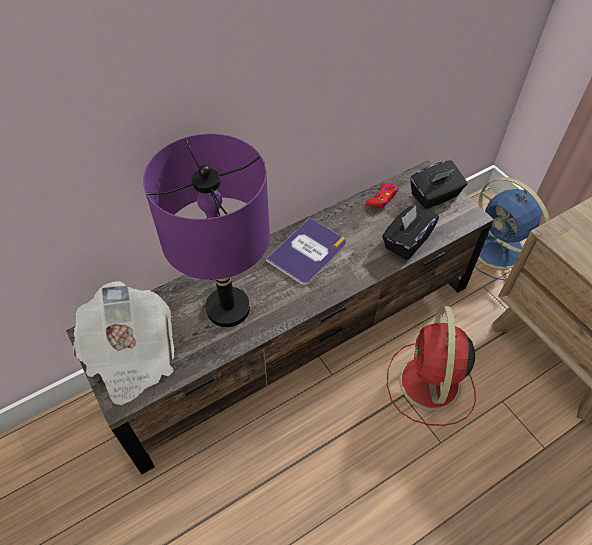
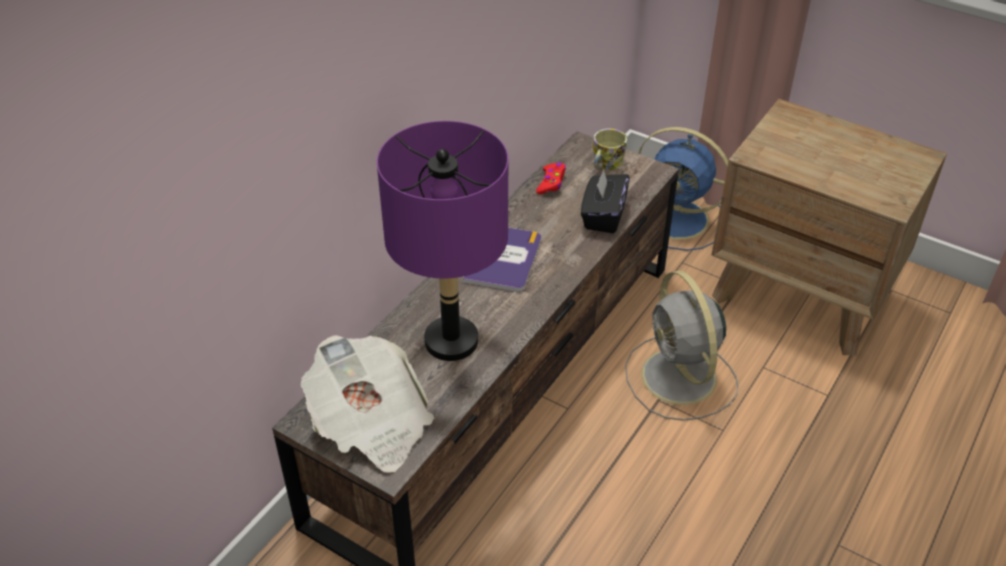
camera: 25 degrees left, 10 degrees down
(429, 384) = (680, 379): red fan -> grey fan
(435, 196) = (605, 164): black tissue box -> mug

